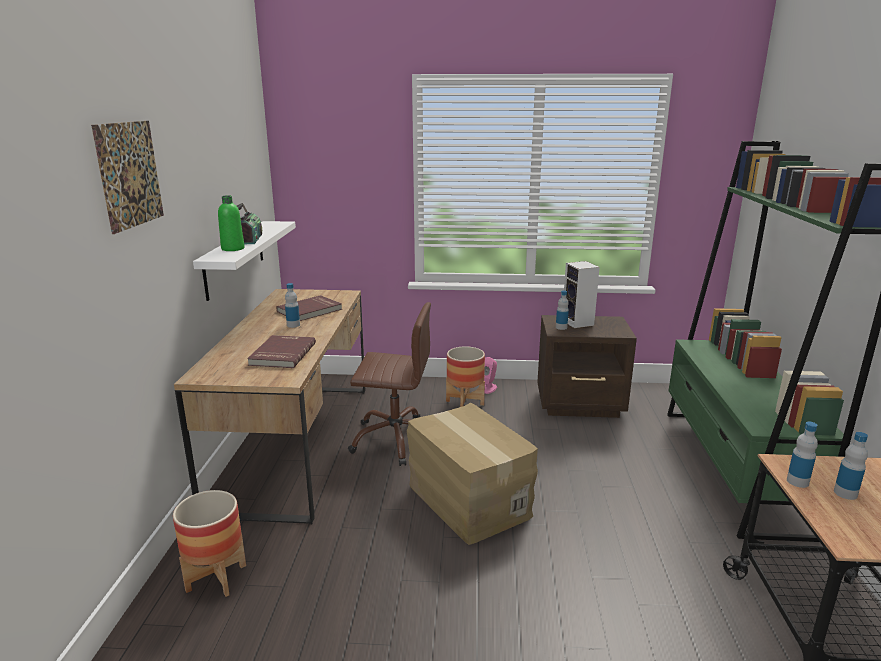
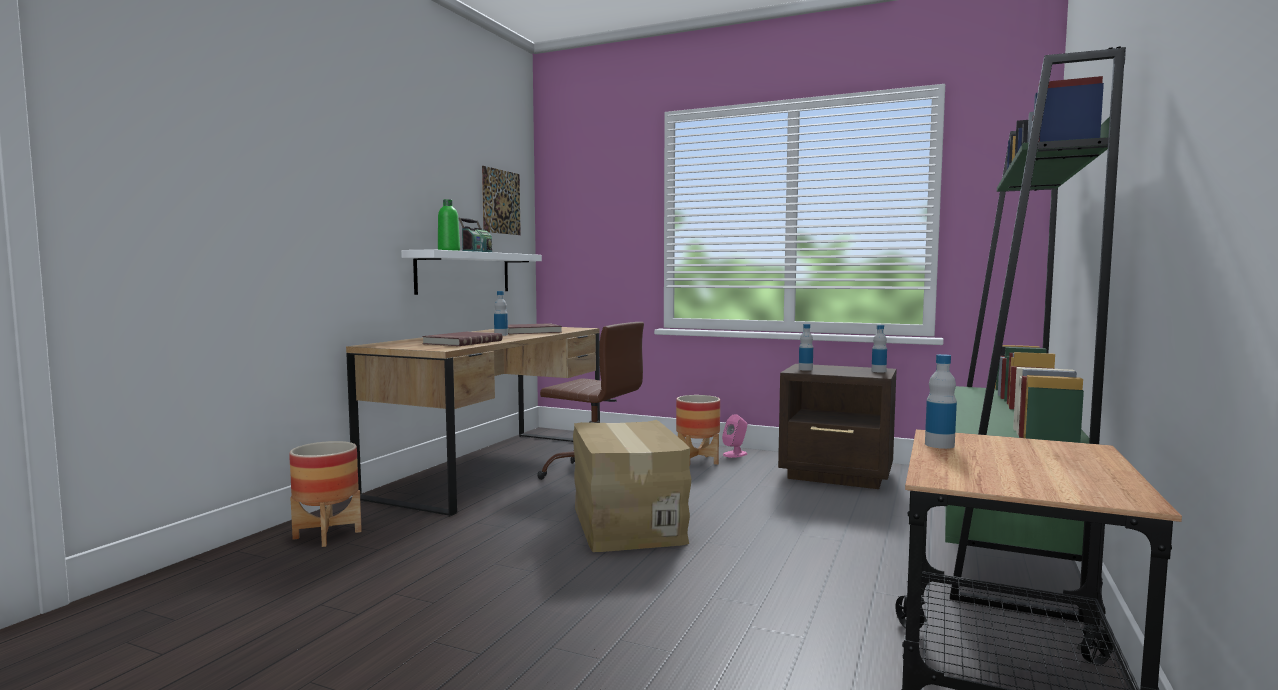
camera: 20 degrees right, 15 degrees down
(130, 174) = (331, 145): picture -> picture (501, 202)
(578, 323) = (832, 368): speaker -> none
(845, 493) = (998, 456): bottle -> bottle (878, 371)

